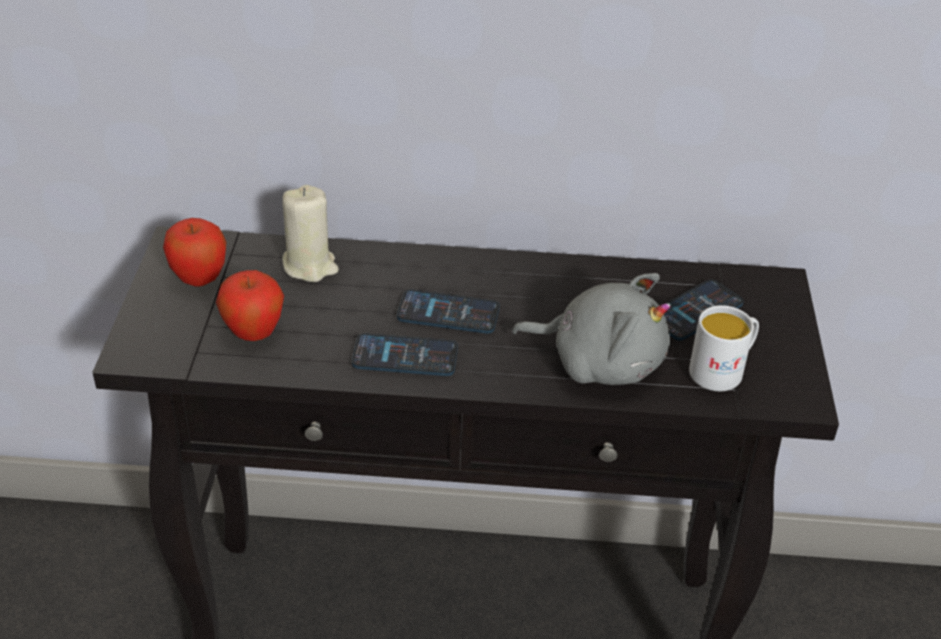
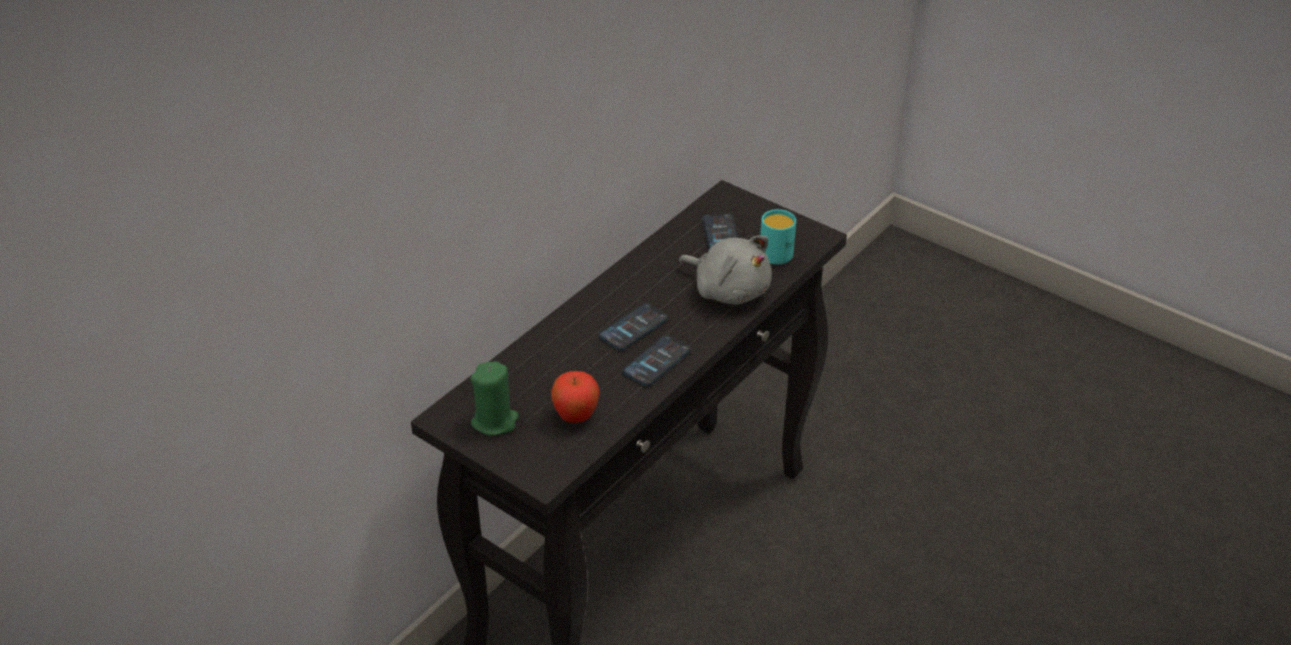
camera: 55 degrees left, 0 degrees up
(199, 279) = (495, 421): apple -> green candle
(310, 265) = (529, 366): beige candle -> none
(599, 361) = (728, 290): grey plush toy -> grey plush toy turned 75 degrees clockwise
(723, 370) = (775, 250): white mug -> turquoise mug

